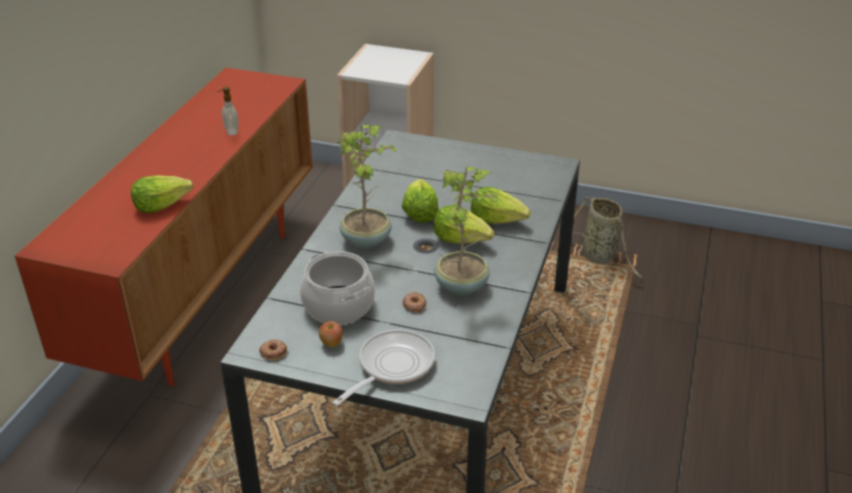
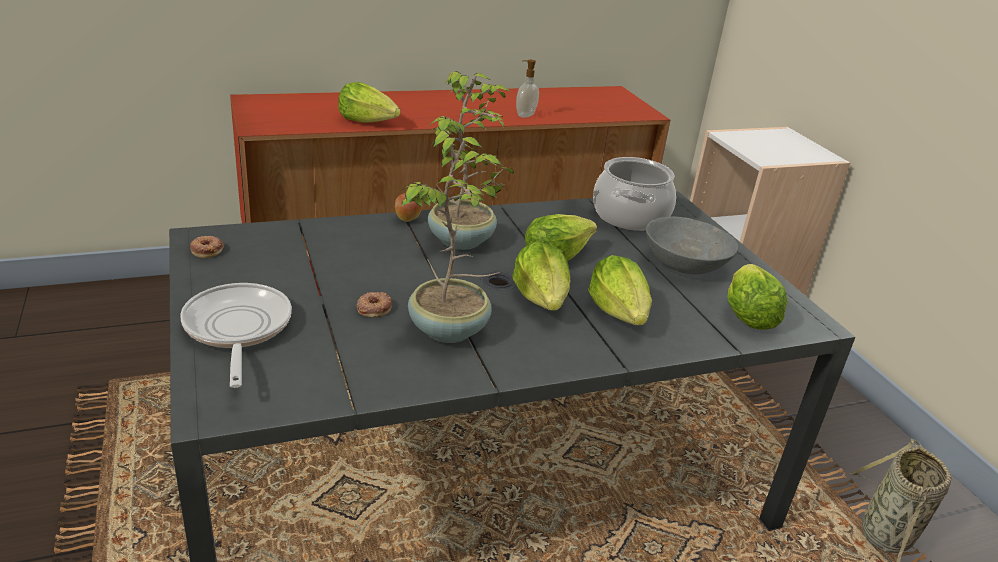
camera: 50 degrees right, 5 degrees down
(331, 343) = (249, 278): apple -> apple (407, 219)
(339, 305) = (323, 261): cooking pot -> cooking pot (631, 216)
(391, 367) = (237, 330): frying pan -> frying pan turned 105 degrees counterclockwise
(472, 174) = (684, 265): none -> grey bowl
(535, 179) = (748, 314): none -> lettuce

